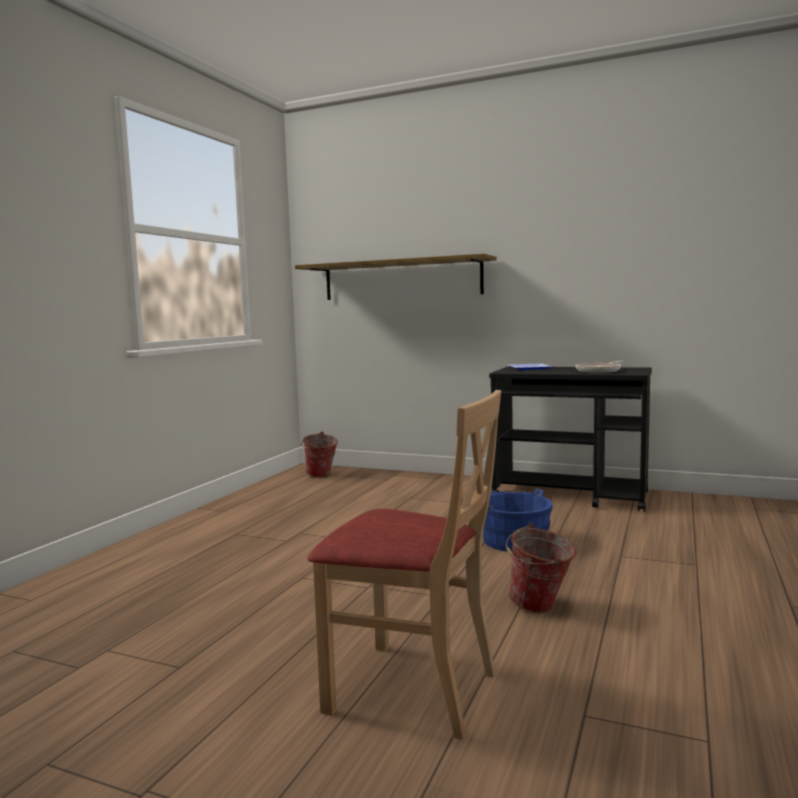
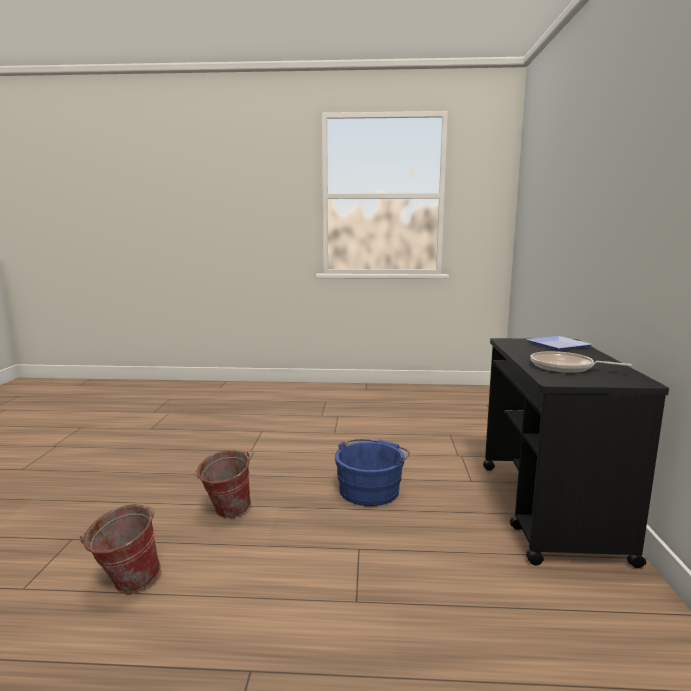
camera: 70 degrees right, 5 degrees up
(320, 476) = (474, 397): bucket -> bucket (125, 584)
(401, 279) = (549, 227): shelf -> none
(412, 689) = (116, 483): beige chair -> none

